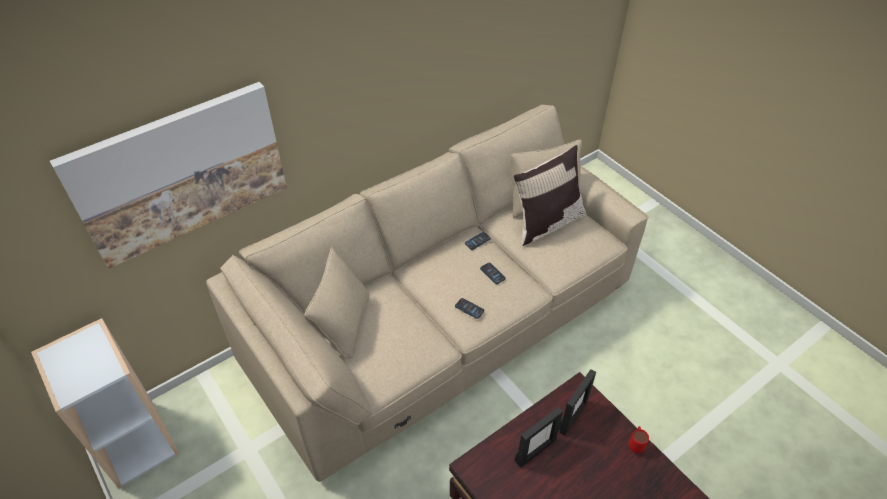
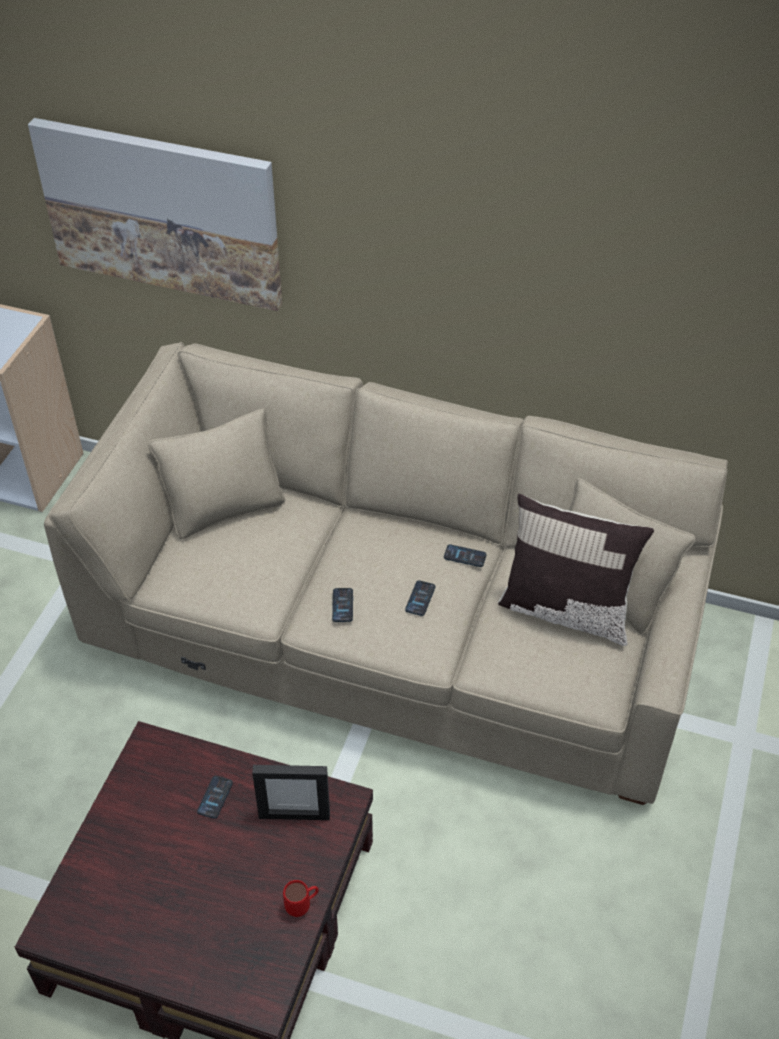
camera: 55 degrees right, 0 degrees up
(535, 450) = (215, 797): picture frame -> phone

